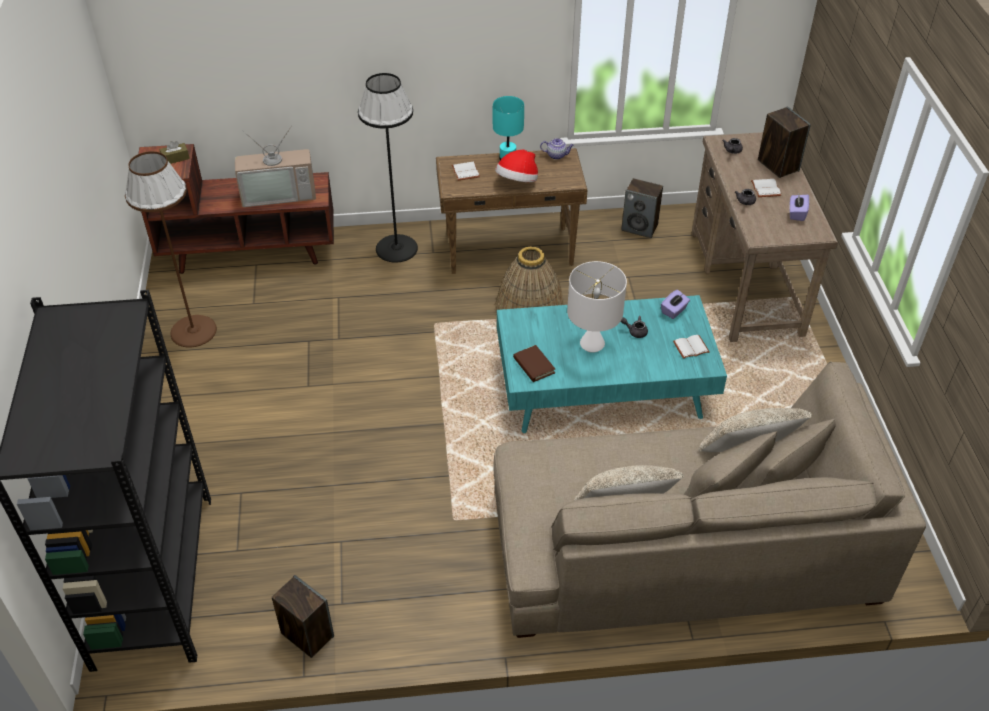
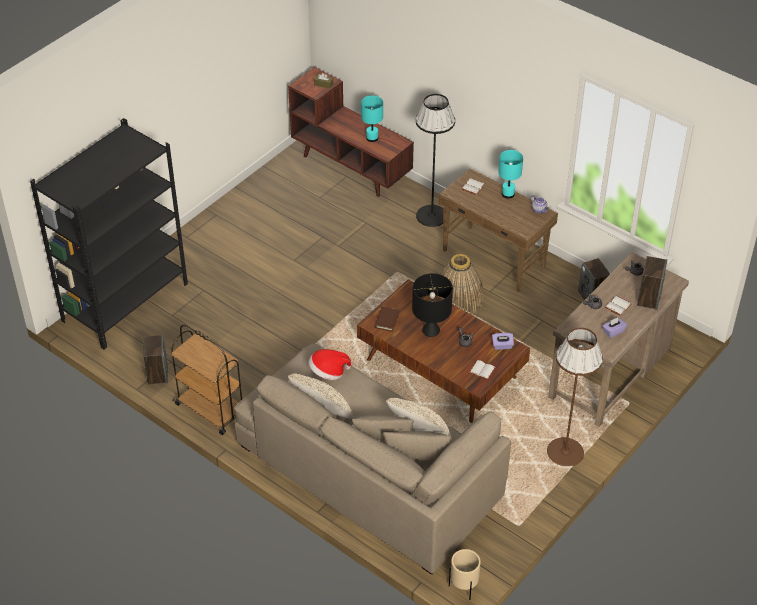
camera: 45 degrees right, 0 degrees up
(193, 331) = (274, 193): brown floor lamp -> brown floor lamp (565, 452)
(279, 193) = (372, 138): television -> turquoise table lamp
(429, 627) = (210, 411): none -> brown cart
(517, 182) = (494, 211): hat -> hat (328, 372)
(592, 345) = (431, 332): white table lamp -> black table lamp
(603, 386) = (441, 368): turquoise coffee table -> brown coffee table
(924, 590) = (463, 587): none -> beige planter

